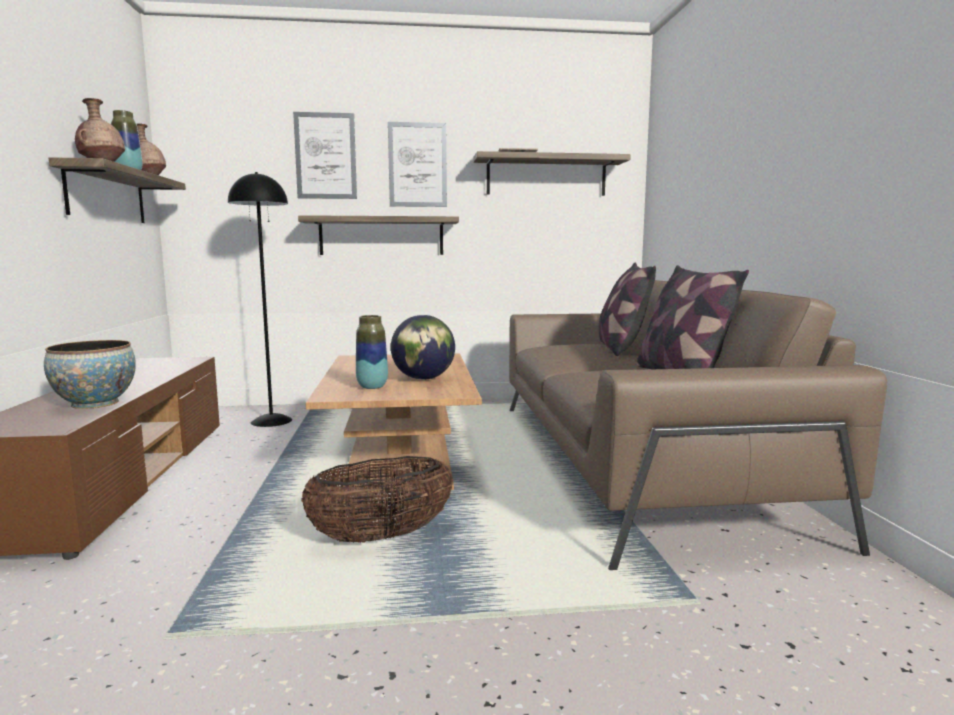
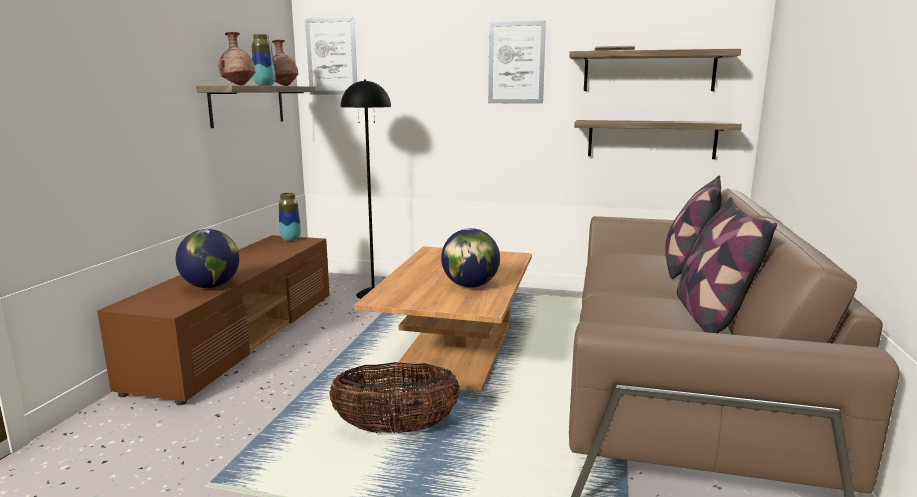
camera: 20 degrees right, 5 degrees up
(95, 403) = (211, 286): bowl -> globe
(325, 156) = (432, 57): picture -> picture (332, 56)
(372, 387) = (419, 291): vase -> vase (290, 240)
(381, 236) = (480, 131): shelf -> shelf (651, 139)

